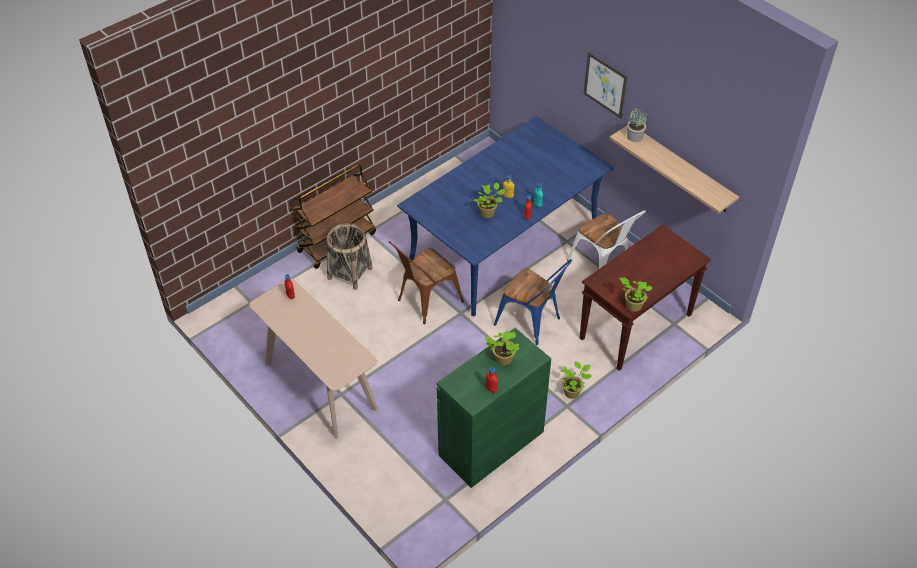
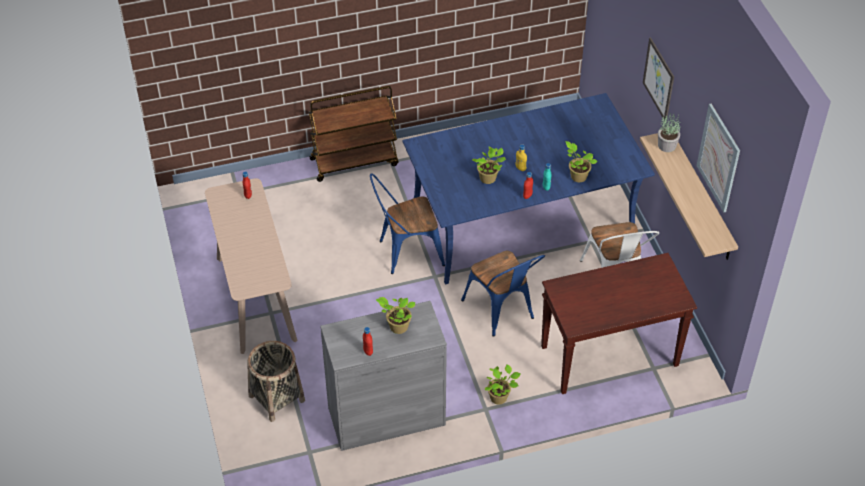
camera: 25 degrees right, 0 degrees up
(350, 273) = (348, 197): basket -> basket (277, 398)
(425, 302) = (405, 252): brown chair -> blue chair
(491, 443) = (386, 416): green cabinet -> grey cabinet
(632, 305) = (578, 325): potted plant -> potted plant (577, 176)
(701, 129) = (718, 158): none -> picture

